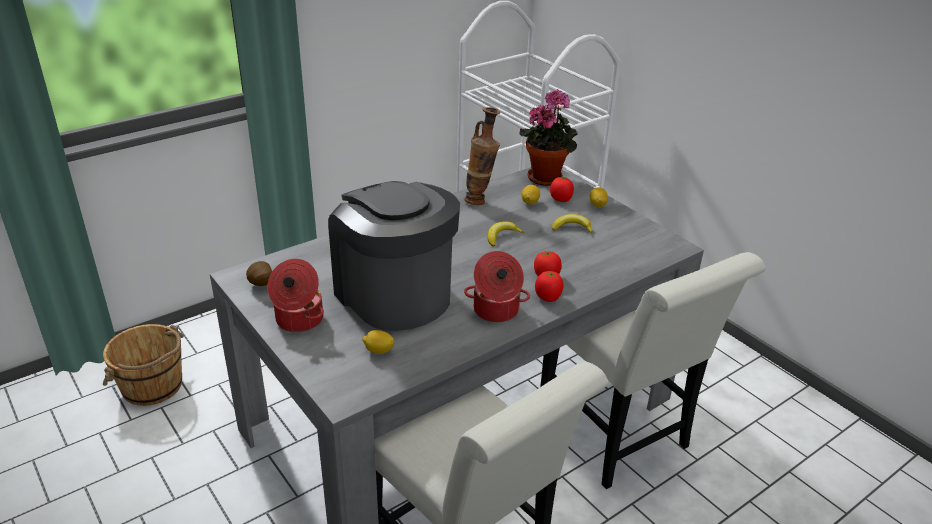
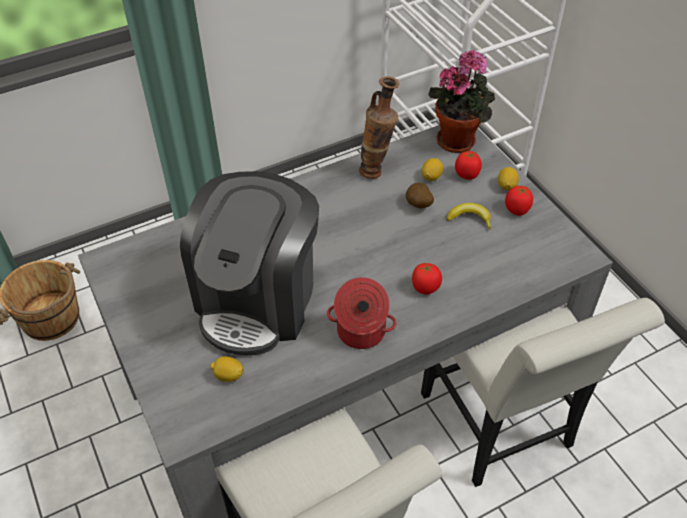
camera: 10 degrees right, 15 degrees up
(261, 285) = (126, 275): potato -> potato (418, 206)
(298, 320) = (155, 326): cooking pot -> none
(394, 294) = (258, 299): coffee machine -> coffee machine turned 135 degrees counterclockwise
(501, 237) = (389, 226): banana -> none
(548, 297) = (421, 318): tomato -> tomato (517, 210)

